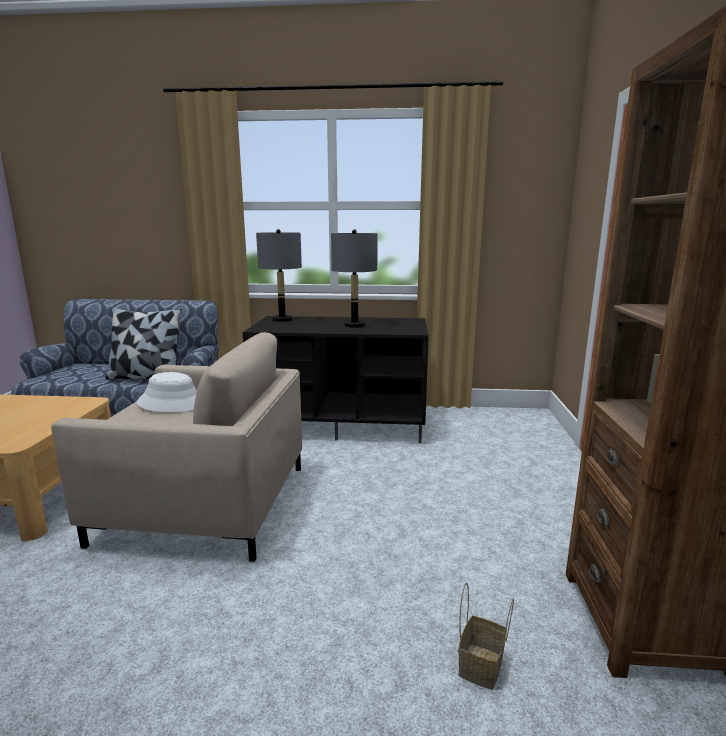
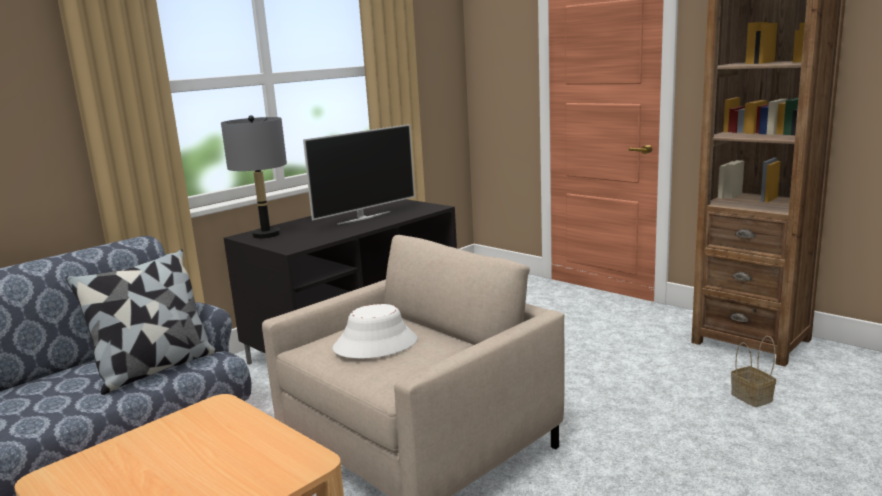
camera: 50 degrees left, 0 degrees up
(354, 325) = (363, 218): grey table lamp -> television

